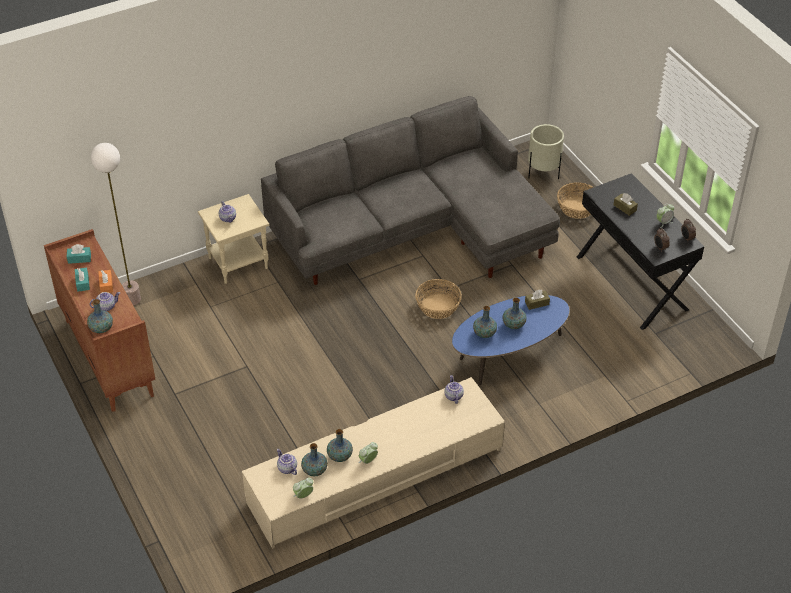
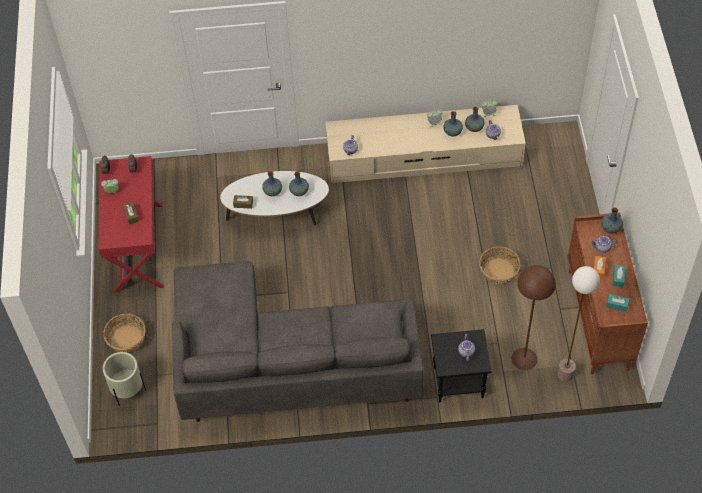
camera: 155 degrees left, 10 degrees up
(178, 301) = (524, 358): none -> brown floor lamp
(238, 262) = (458, 383): beige side table -> black side table
(437, 306) = (307, 278): basket -> basket (499, 271)
(508, 356) = (277, 215): blue coffee table -> white coffee table
(632, 282) = (137, 247): black console table -> red console table

